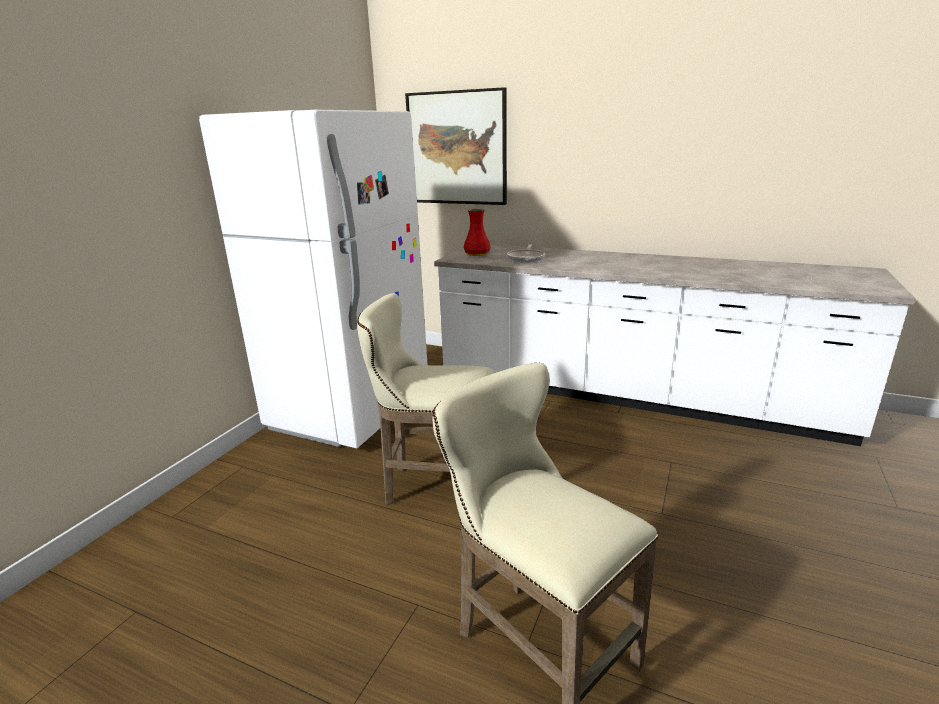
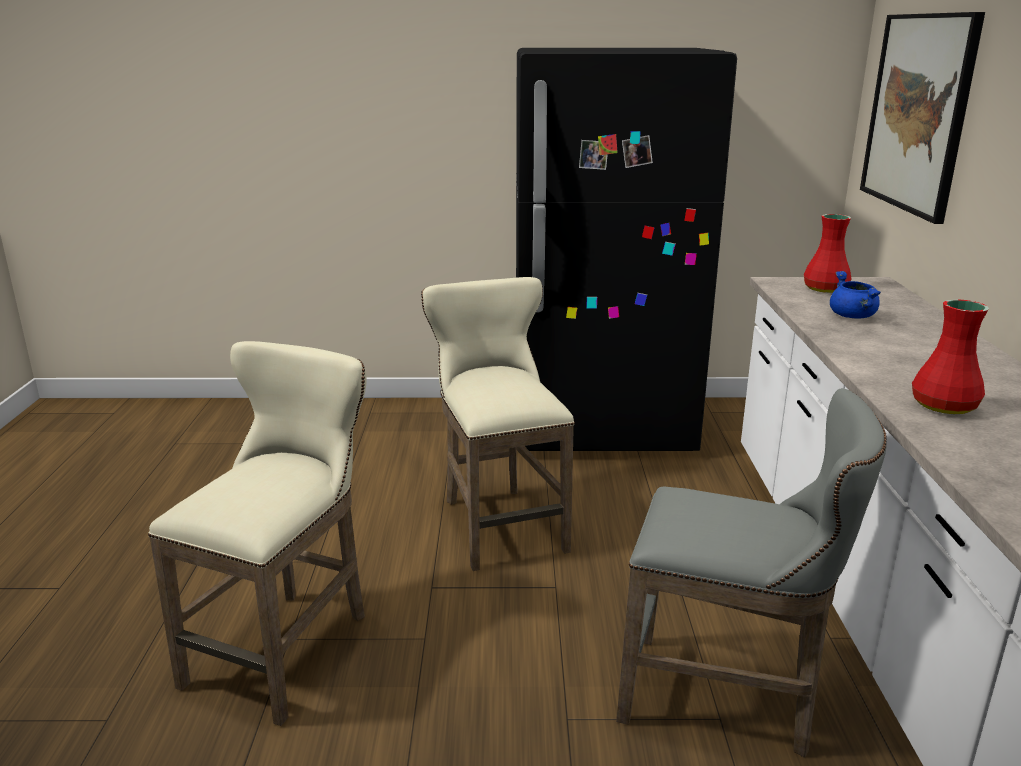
camera: 65 degrees right, 0 degrees up
(351, 410) = (601, 428): white fridge -> black fridge
(526, 258) = (853, 317): frying pan -> blue cooking pot
(654, 269) = (945, 406): none -> red vase
(658, 455) = (728, 701): none -> grey stool

